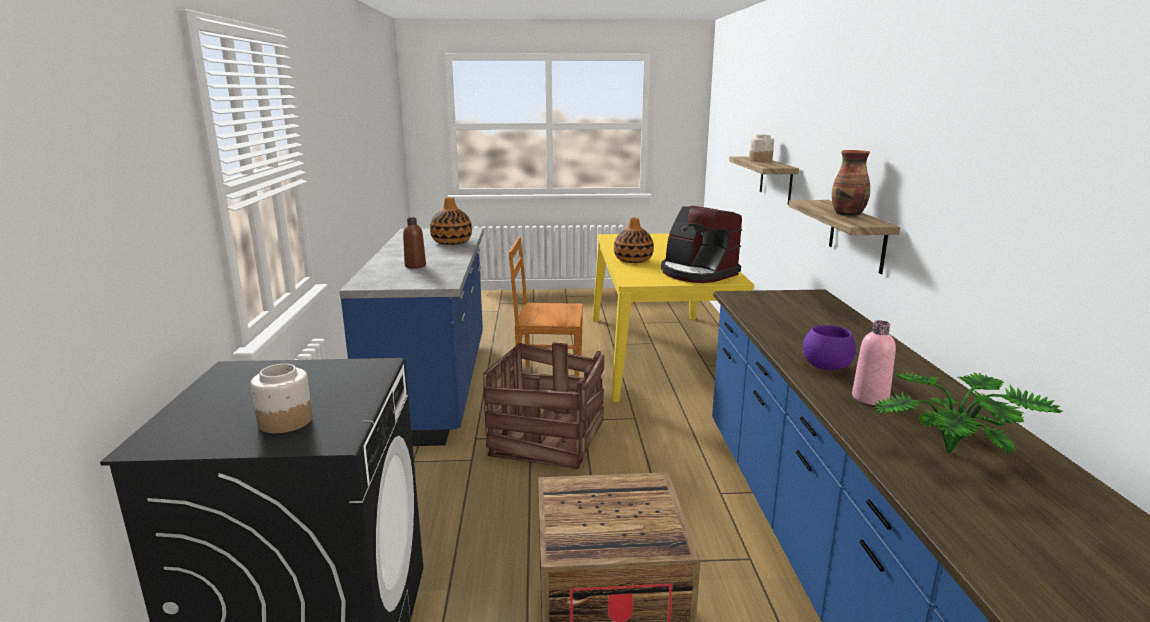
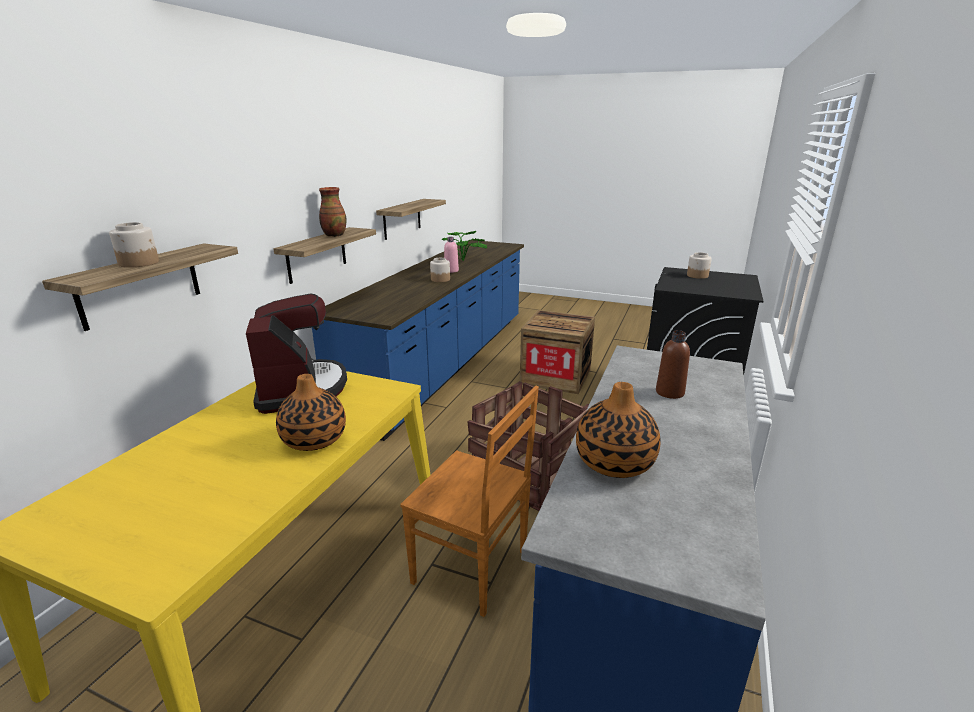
camera: 155 degrees left, 5 degrees up
(827, 367) = (440, 279): purple bowl -> jar
(1011, 285) = (402, 218): none -> shelf

